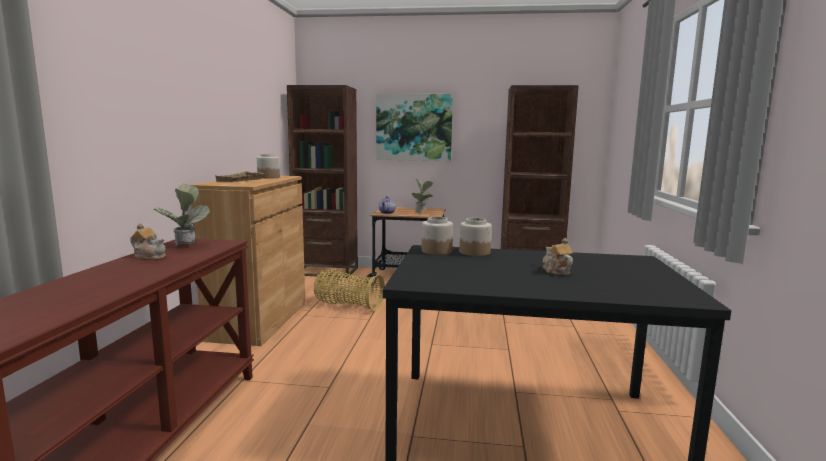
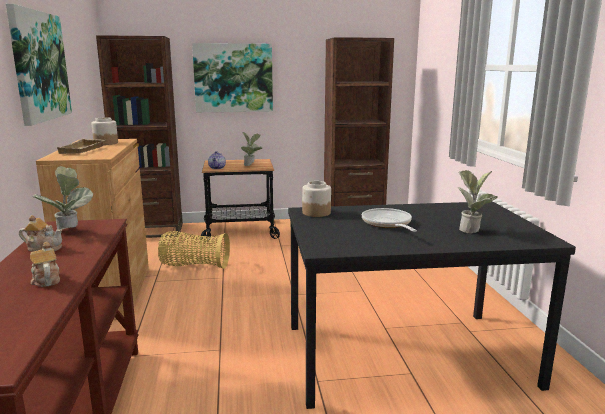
camera: 15 degrees left, 5 degrees up
(210, 102) = (39, 66): none -> picture
(474, 252) = (350, 211): jar -> none
(505, 266) = (387, 224): none -> frying pan
(556, 271) = (430, 224): teapot -> teapot (46, 280)
(604, 280) = (473, 230): none -> potted plant

